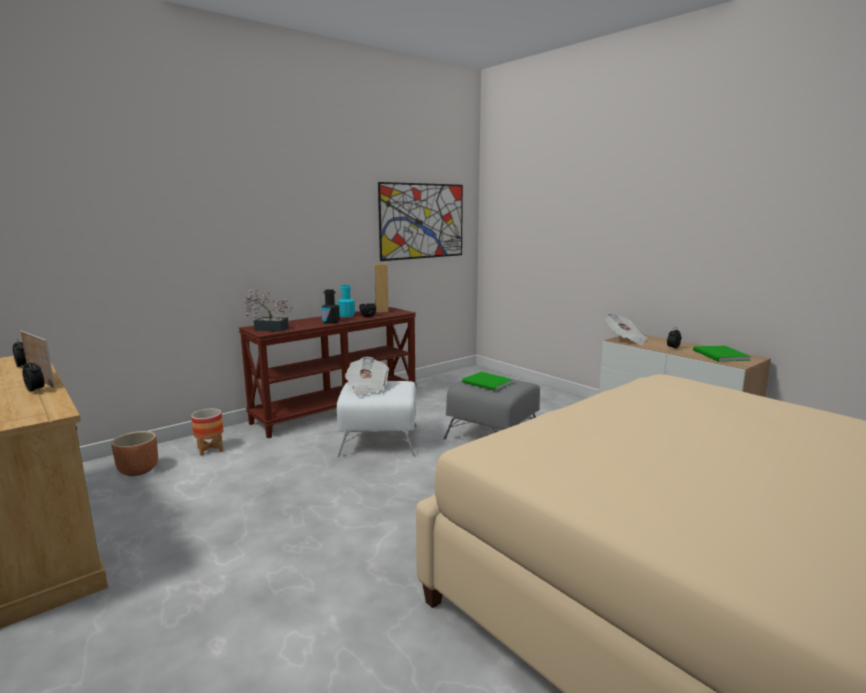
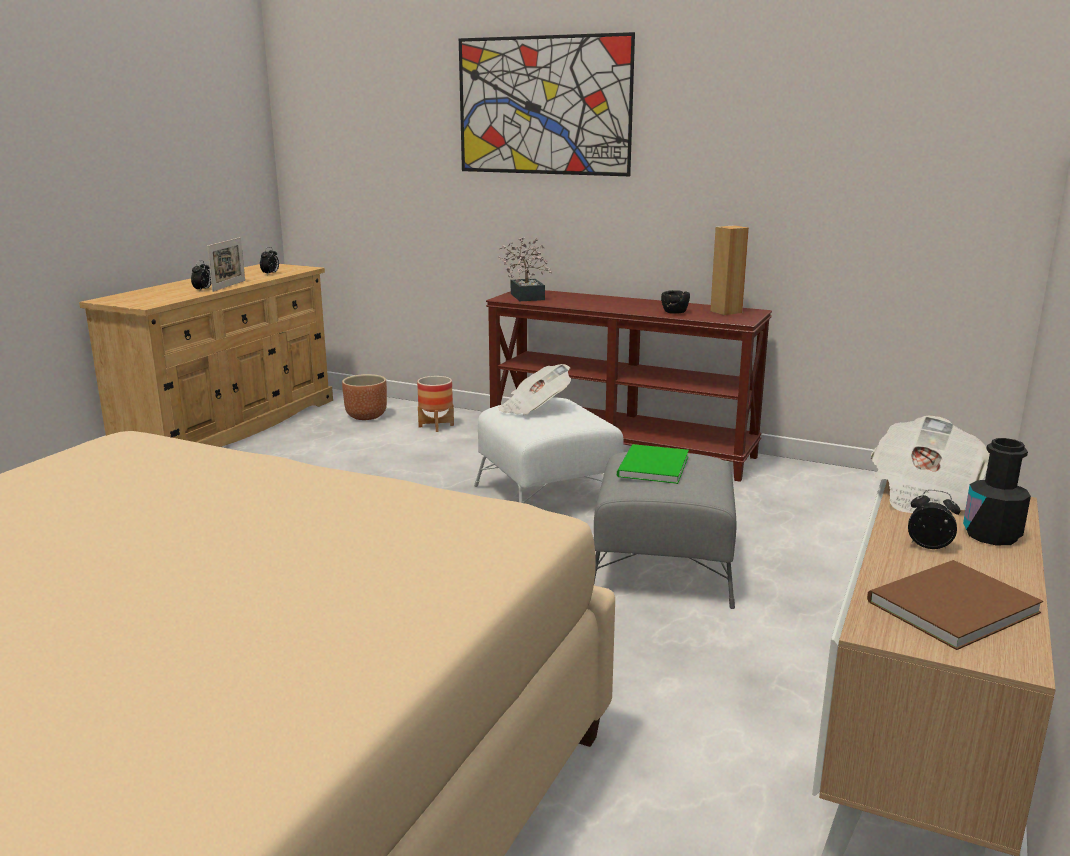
camera: 65 degrees right, 5 degrees up
(330, 322) = (605, 306): black bottle -> black bottle (991, 535)
(346, 315) = (660, 305): turquoise bottle -> none
(422, 221) = (883, 152): picture -> picture (543, 106)
(720, 355) = (946, 606): green book -> brown book

